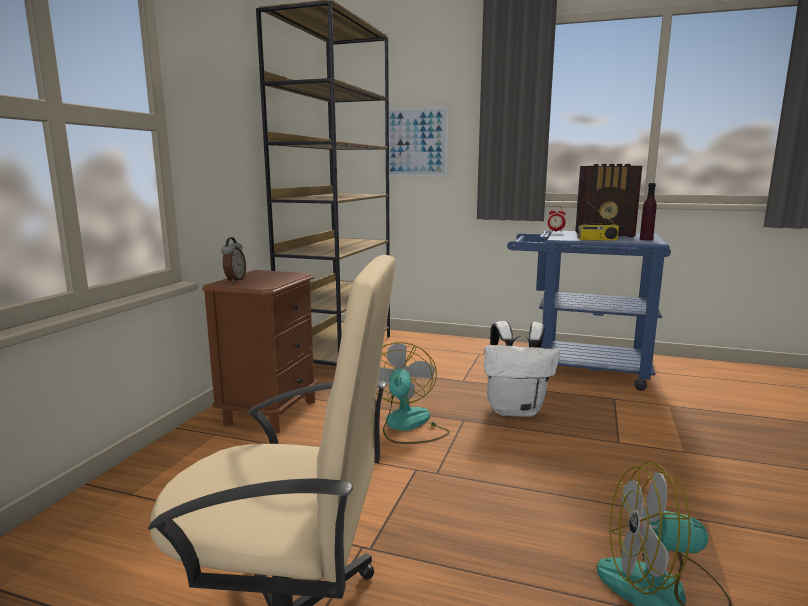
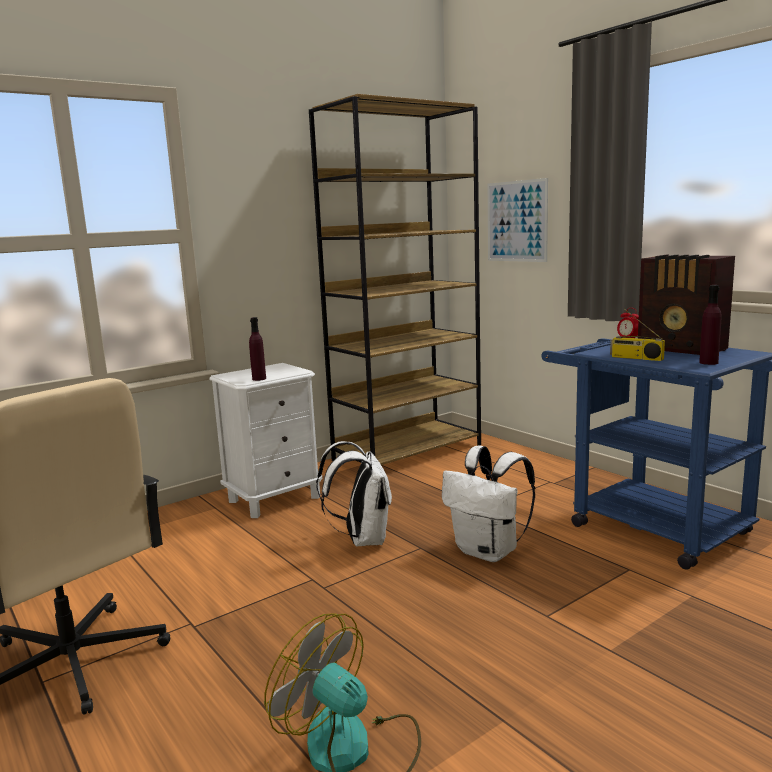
camera: 35 degrees right, 0 degrees up
(234, 280) = (240, 373): alarm clock -> none
(270, 412) = (274, 499): brown nightstand -> white nightstand
(273, 283) = (259, 379): none -> purple bottle
(407, 426) = (362, 539): fan -> white backpack

